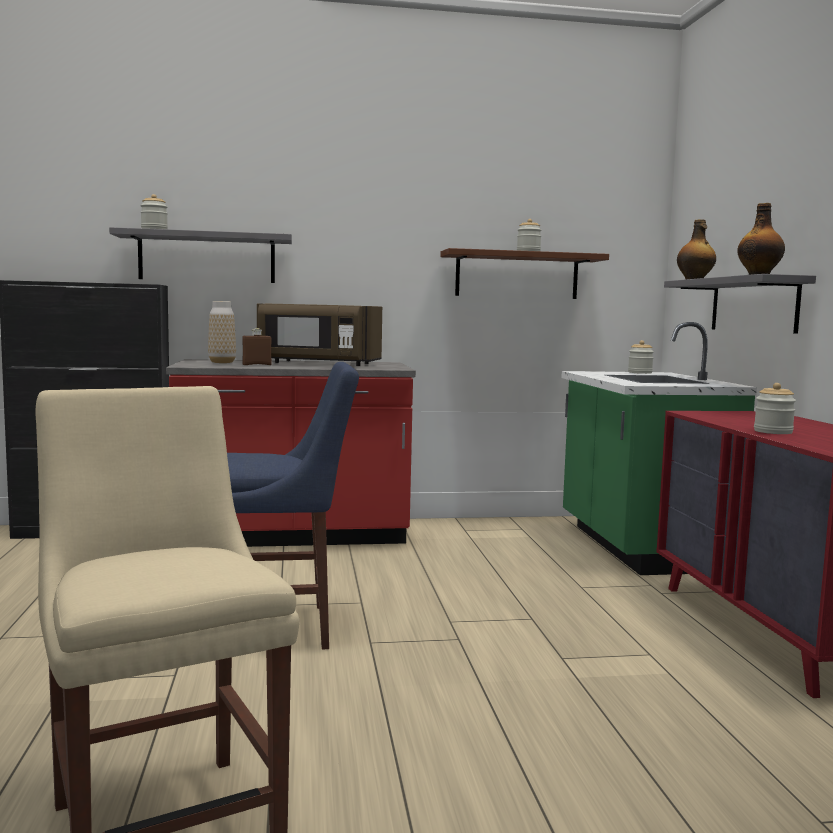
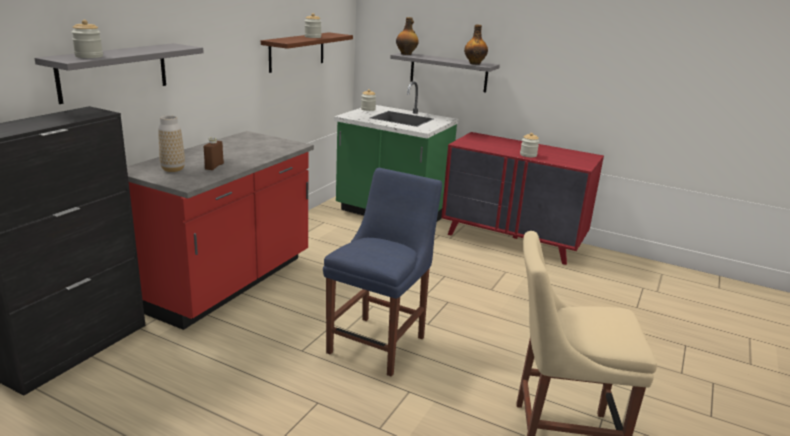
camera: 55 degrees left, 15 degrees up
(317, 363) = (228, 150): brown microwave -> none

